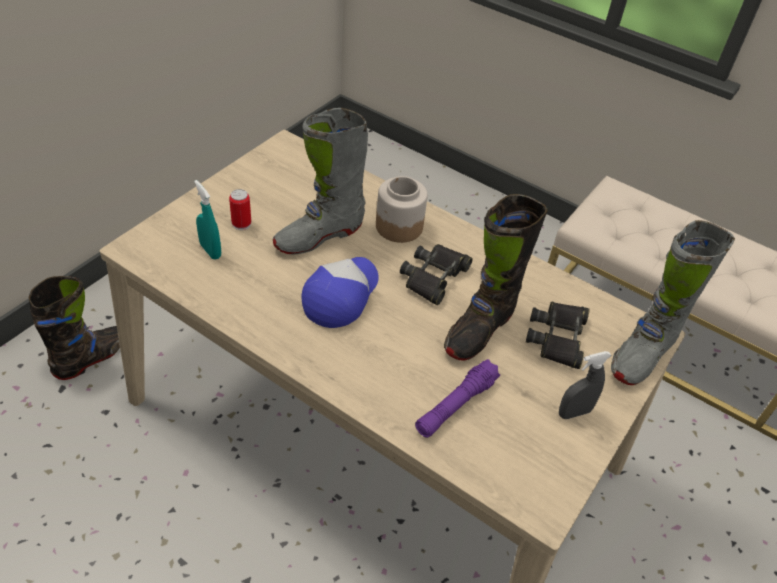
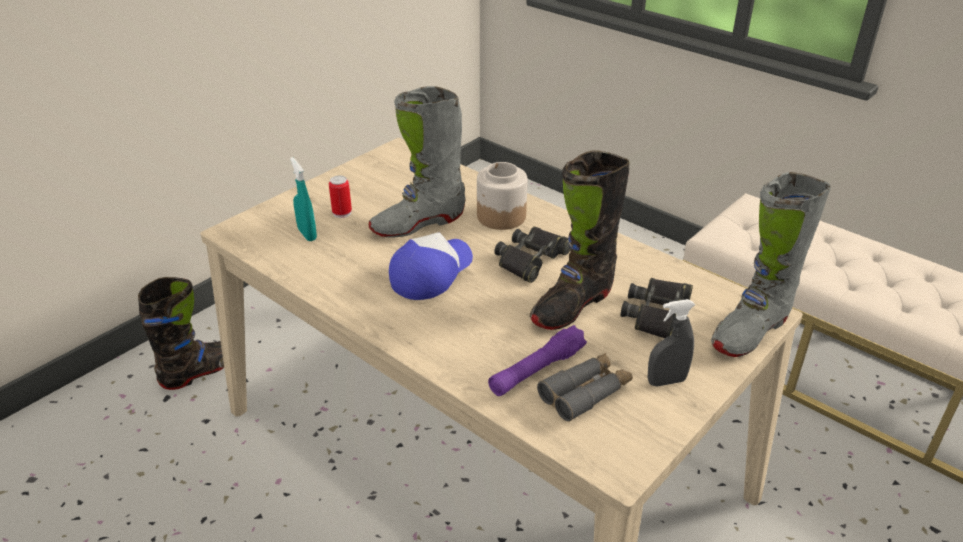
camera: 10 degrees right, 10 degrees down
(503, 428) = (585, 392): none -> grey binoculars

